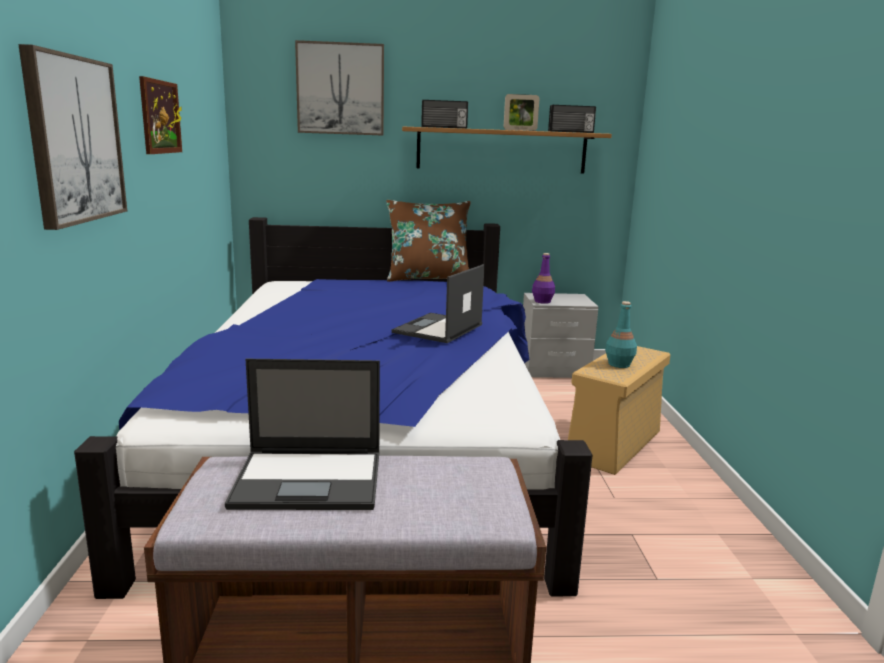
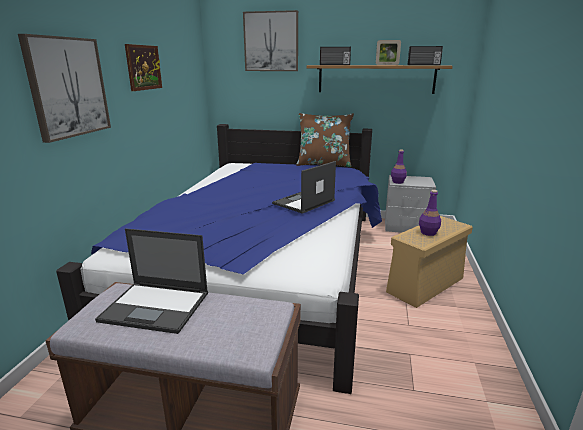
camera: 15 degrees right, 5 degrees up
(618, 364) = (428, 232): turquoise bottle -> purple bottle

